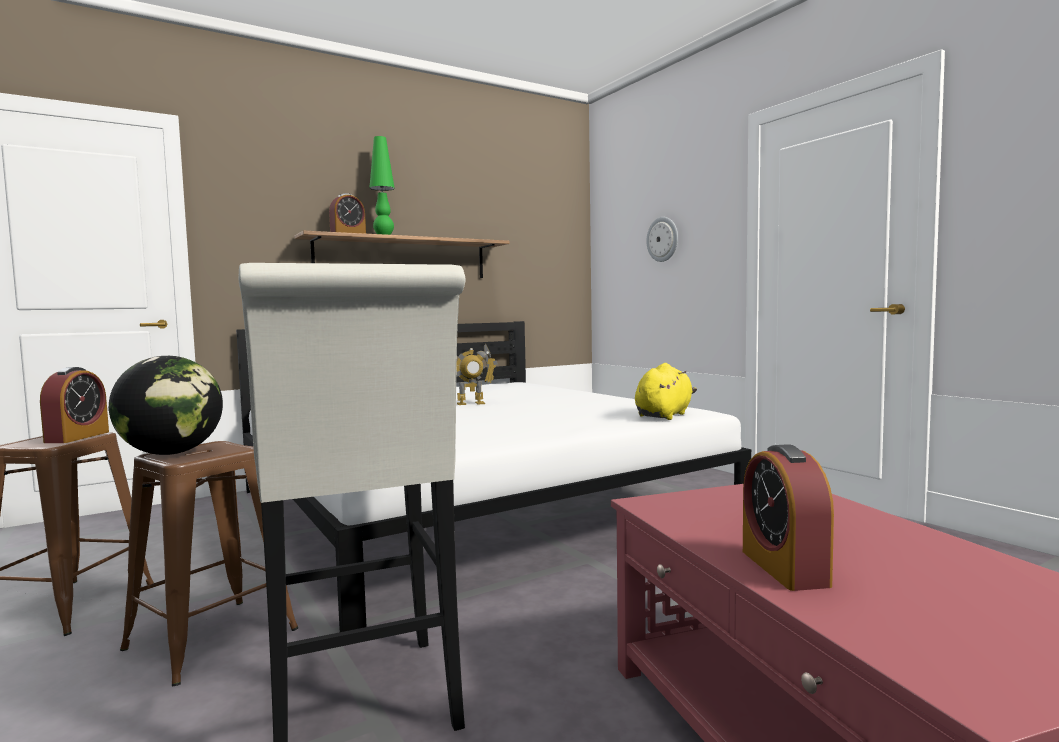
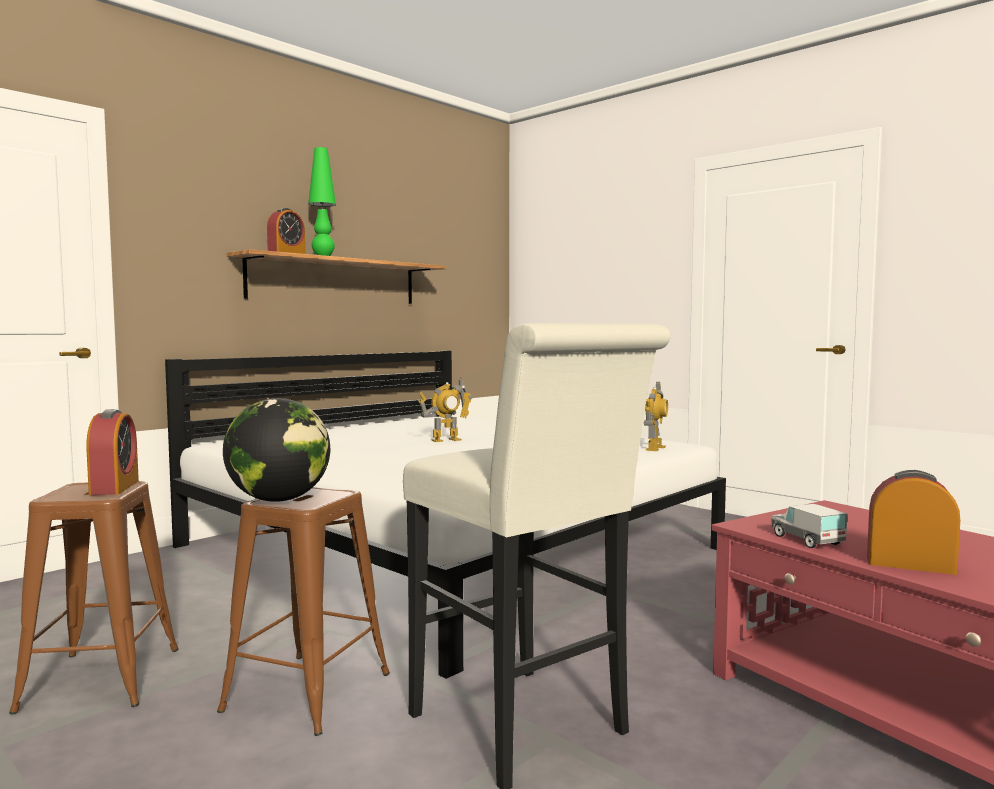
camera: 15 degrees left, 0 degrees up
(663, 239) = (598, 271): wall clock -> none
(664, 415) = (654, 448): yellow plush toy -> toy robot
(693, 526) = (807, 540): none -> toy truck
(784, 568) = (910, 564): alarm clock -> alarm clock turned 135 degrees clockwise

